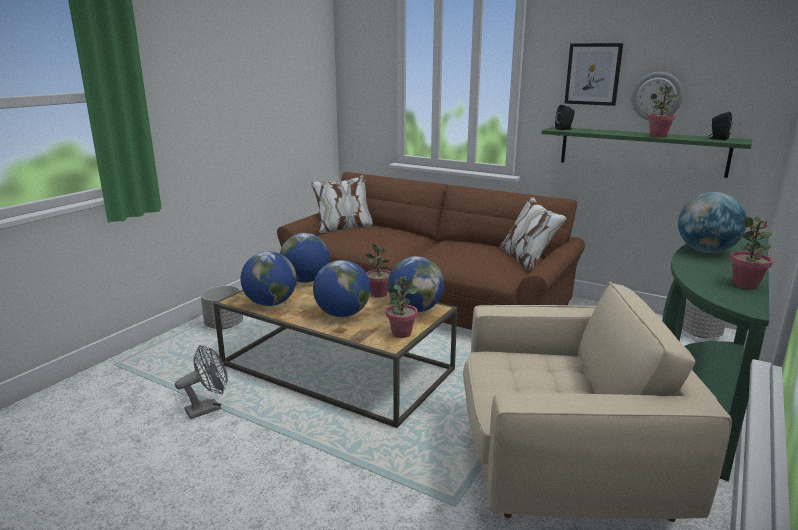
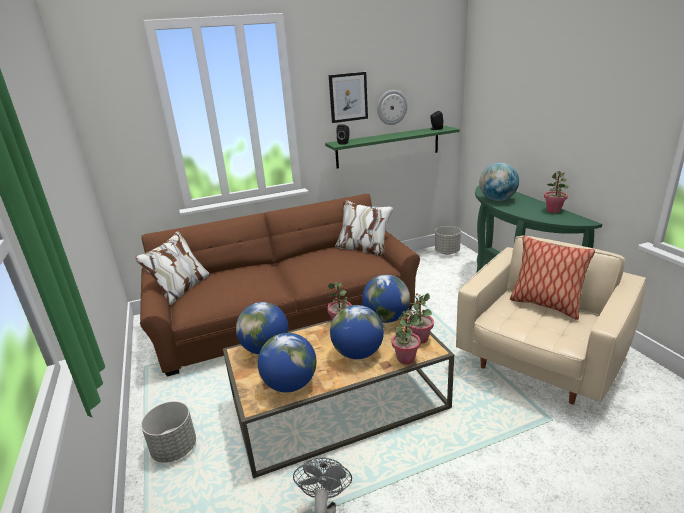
camera: 50 degrees left, 5 degrees up
(575, 383) = (545, 305): none -> pillow
(658, 136) = (406, 134): potted plant -> potted plant (405, 358)

